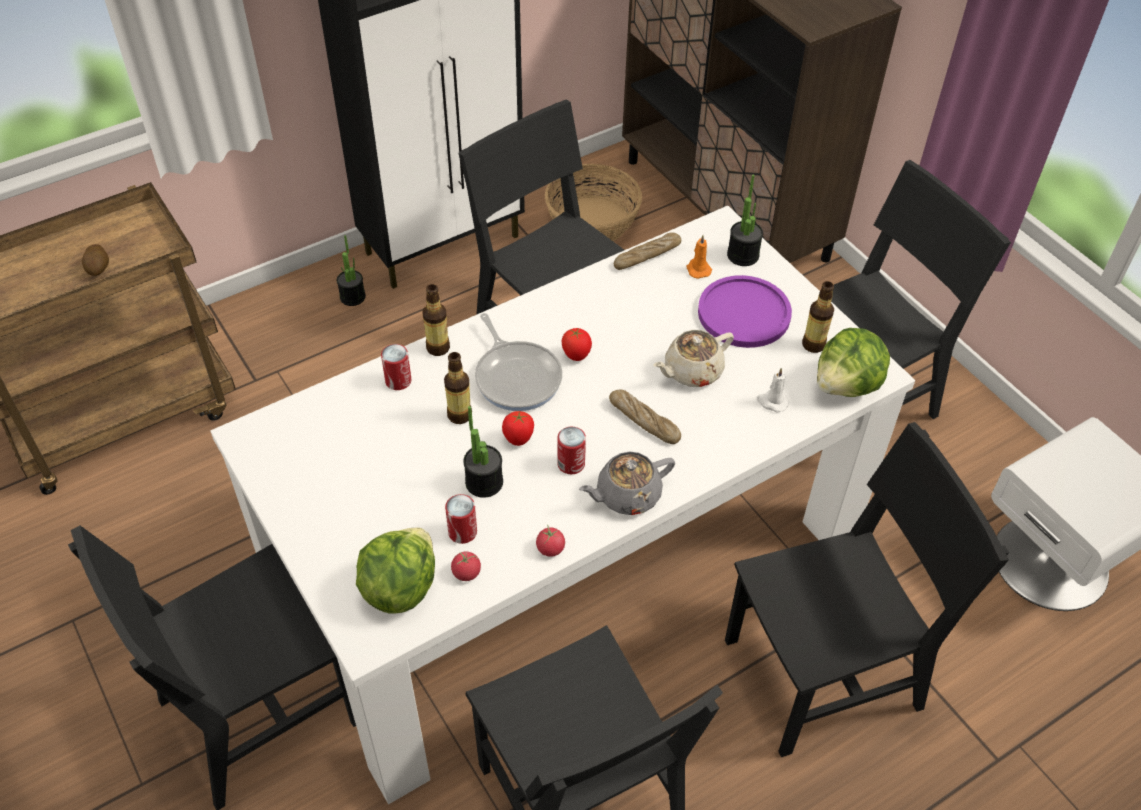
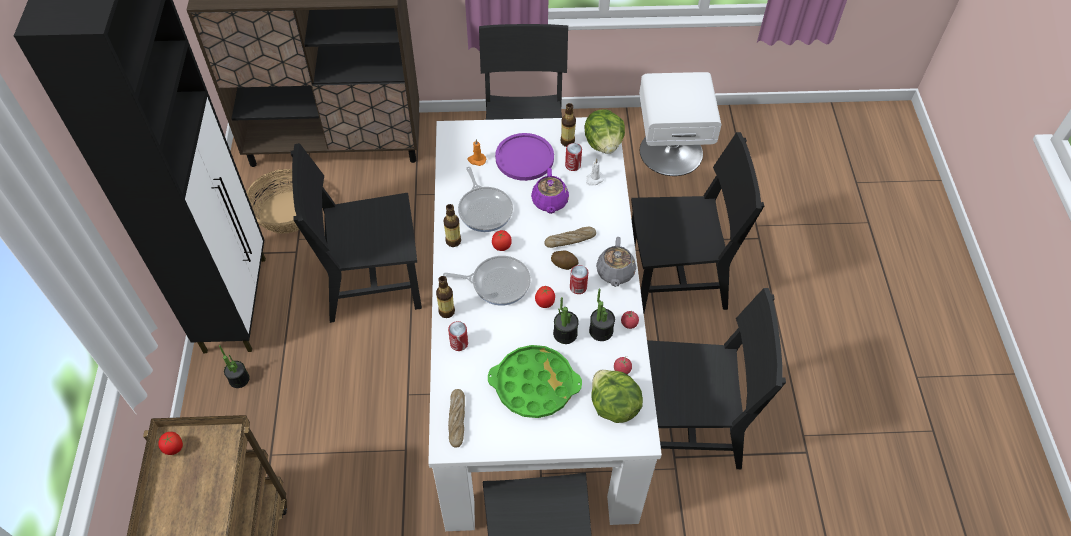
camera: 60 degrees left, 5 degrees up
(98, 268) = (208, 488): potato -> potato (564, 264)
(132, 222) = (174, 449): none -> tomato
(382, 484) = (534, 385): none -> green tray
(459, 415) = (507, 324): bottle -> bottle (453, 241)
(462, 532) = (593, 359): can -> can (573, 165)
(624, 312) = (484, 209): none -> frying pan
(647, 256) = (449, 177): bread -> bread (457, 420)
(691, 371) = (549, 202): beige teapot -> purple teapot
(743, 255) = (481, 135): potted plant -> potted plant (601, 331)
(823, 674) = (676, 279): black chair -> black chair turned 75 degrees clockwise

